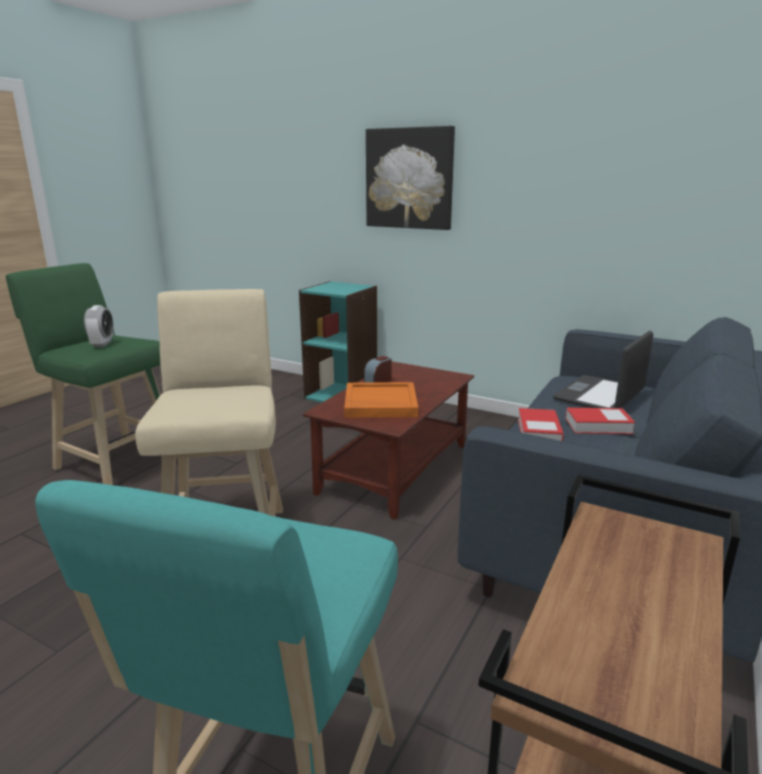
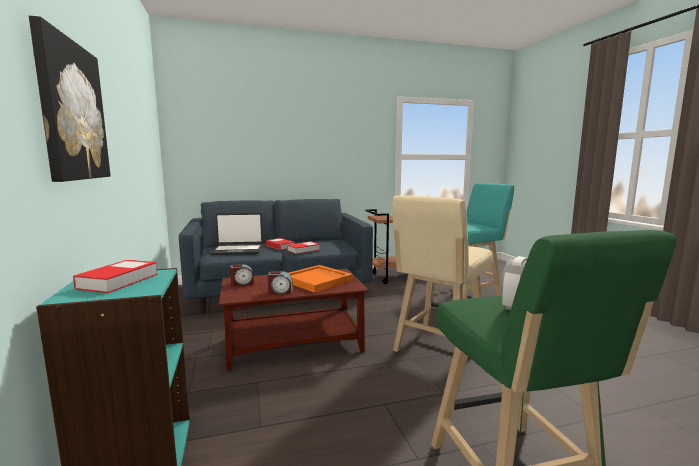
camera: 135 degrees left, 10 degrees down
(342, 287) = (118, 281): none -> book
(436, 376) = (242, 283): none -> alarm clock

